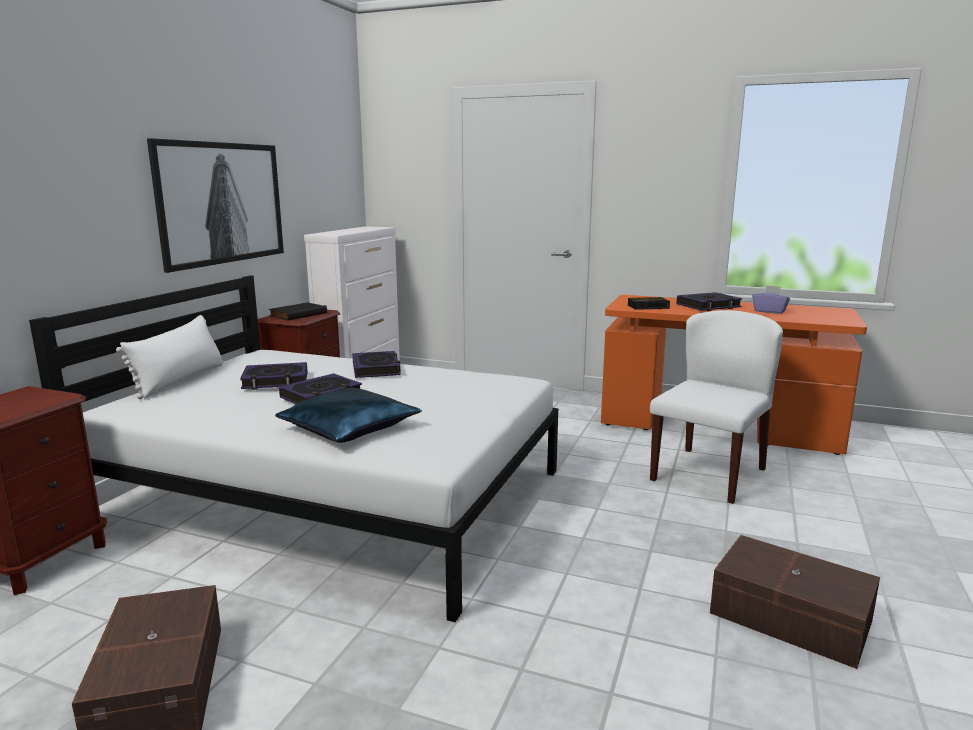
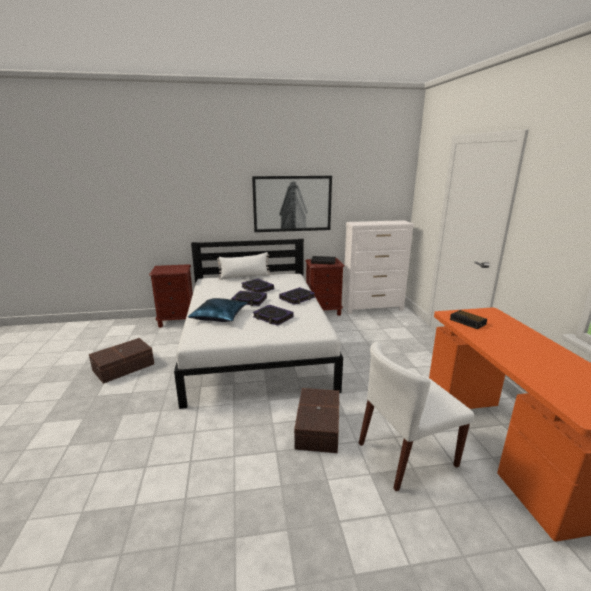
camera: 60 degrees right, 5 degrees up
(708, 306) = (518, 341): book -> book (273, 317)
(708, 474) = (406, 455): white chair -> white chair turned 150 degrees clockwise
(769, 311) = (554, 369): purple tissue box -> none
(791, 619) = (235, 528): brown storage box -> brown storage box (316, 428)

